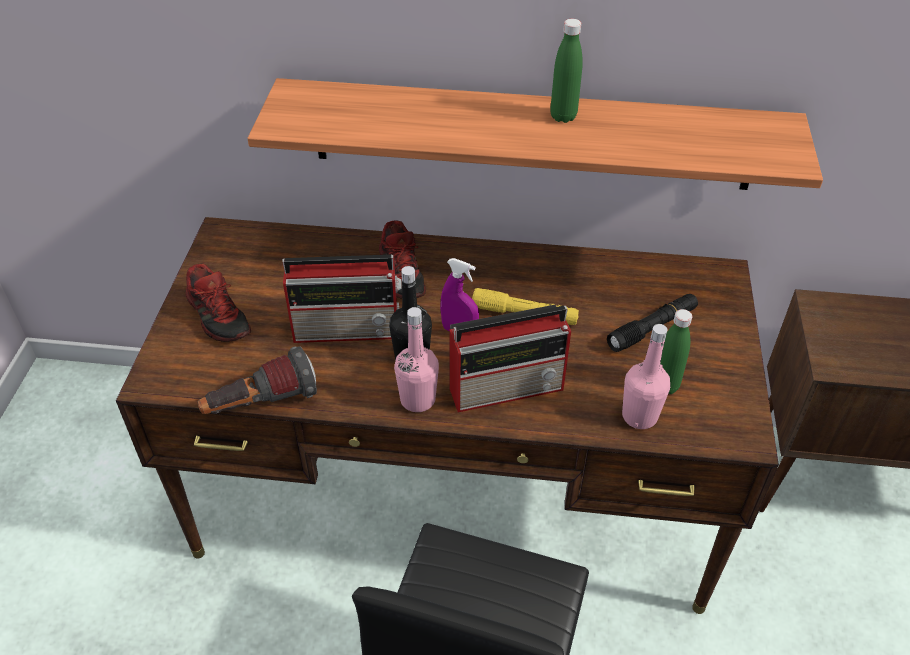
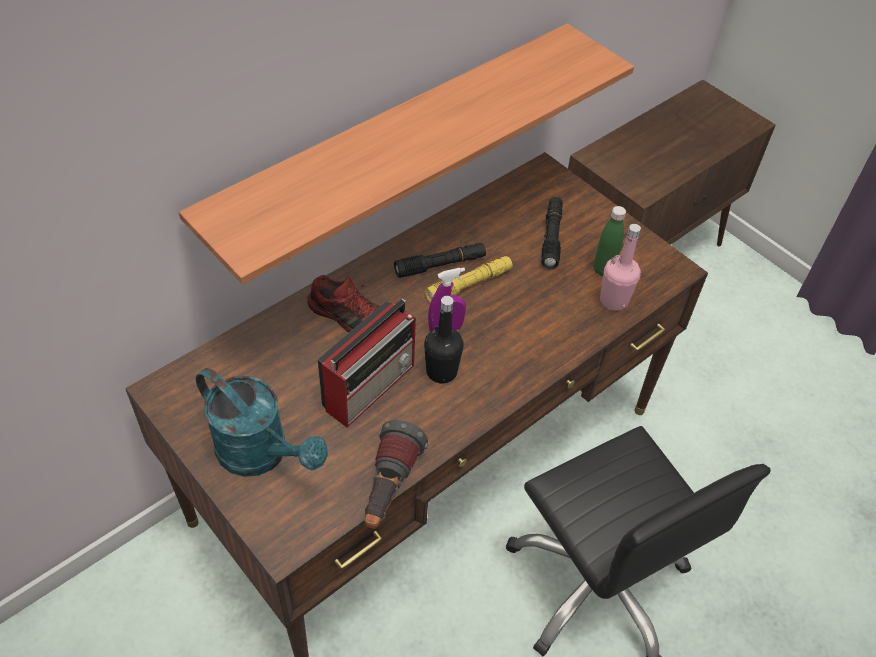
camera: 50 degrees left, 5 degrees up
(220, 316) = (262, 454): shoe -> turquoise watering can
(417, 399) = (483, 396): pink bottle -> none
(508, 387) = (523, 342): radio -> none
(521, 285) = (440, 265): none -> black flashlight
(563, 116) = (438, 112): green bottle -> none

